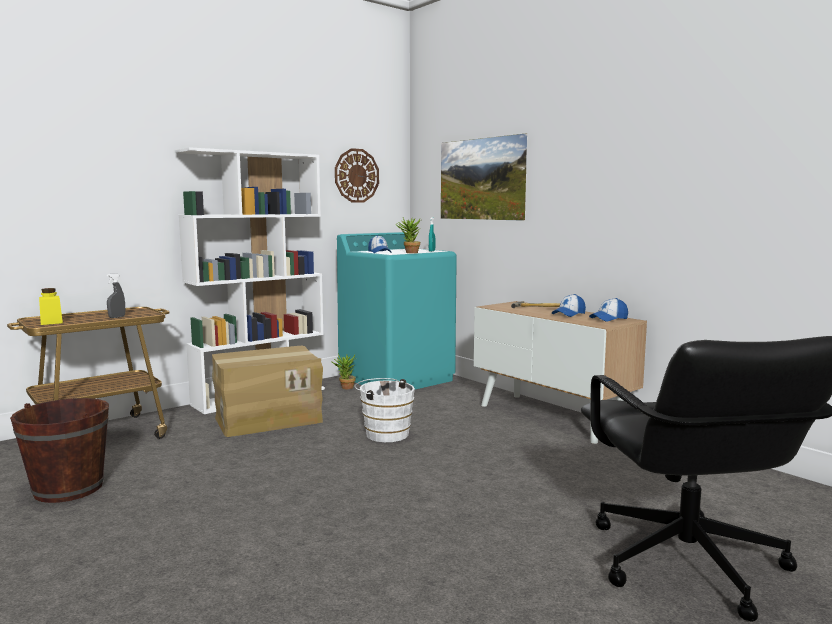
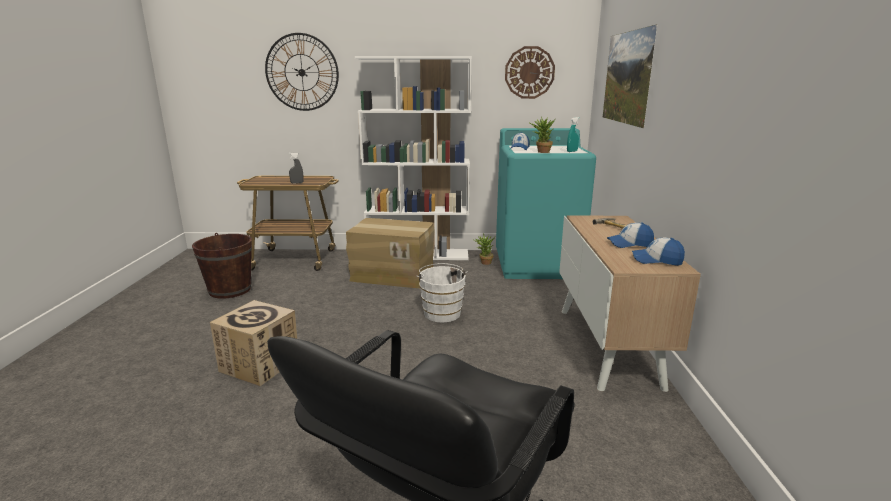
camera: 40 degrees right, 10 degrees up
(51, 322) = (261, 181): yellow jar -> none
(90, 166) = (302, 72): none -> wall clock
(285, 531) = (260, 364): none -> cardboard box

